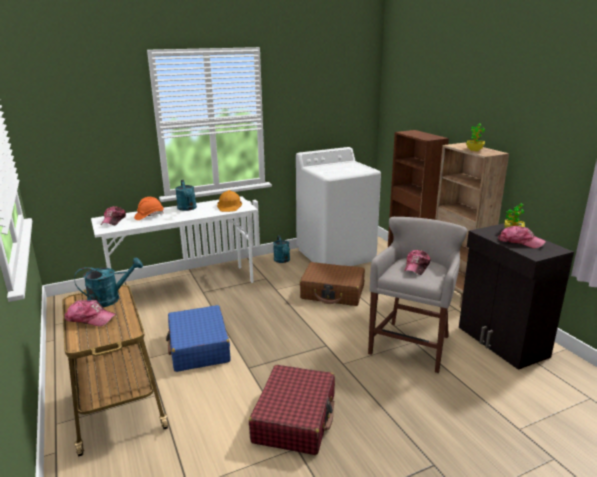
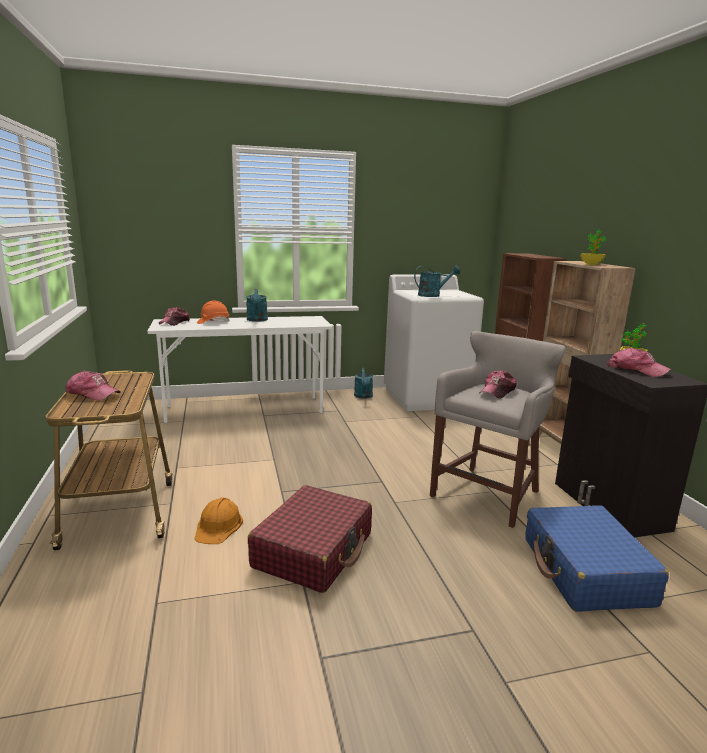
camera: 10 degrees right, 5 degrees down
(110, 299) = (126, 381): turquoise watering can -> turquoise watering can (433, 295)
(199, 347) = (235, 465): blue suitcase -> blue suitcase (586, 571)
(229, 206) = (303, 321): orange hard hat -> orange hard hat (218, 526)
(333, 292) = (410, 431): brown suitcase -> none

